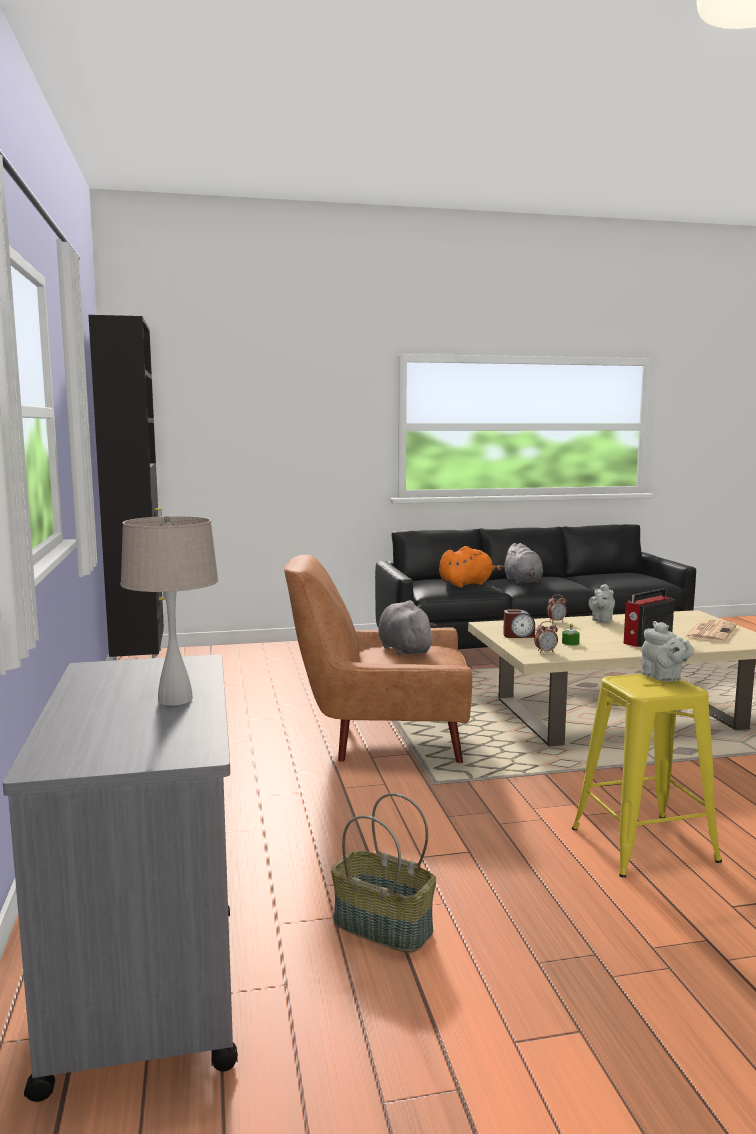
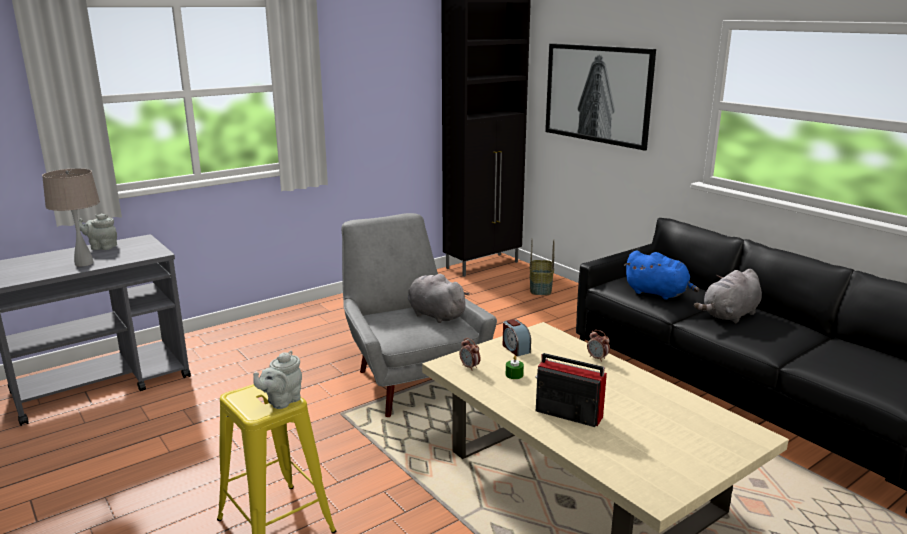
camera: 65 degrees right, 10 degrees up
(261, 430) = (597, 94): none -> picture
(381, 927) = (139, 436): basket -> basket (540, 288)
(383, 741) = (409, 378): brown armchair -> grey armchair
(404, 649) = (434, 315): grey plush toy -> grey plush toy turned 90 degrees counterclockwise
(467, 584) = (658, 293): orange plush toy -> blue plush toy
(601, 620) = (632, 381): grey teapot -> grey teapot (102, 247)
(710, 632) = (663, 452): newspaper -> none

